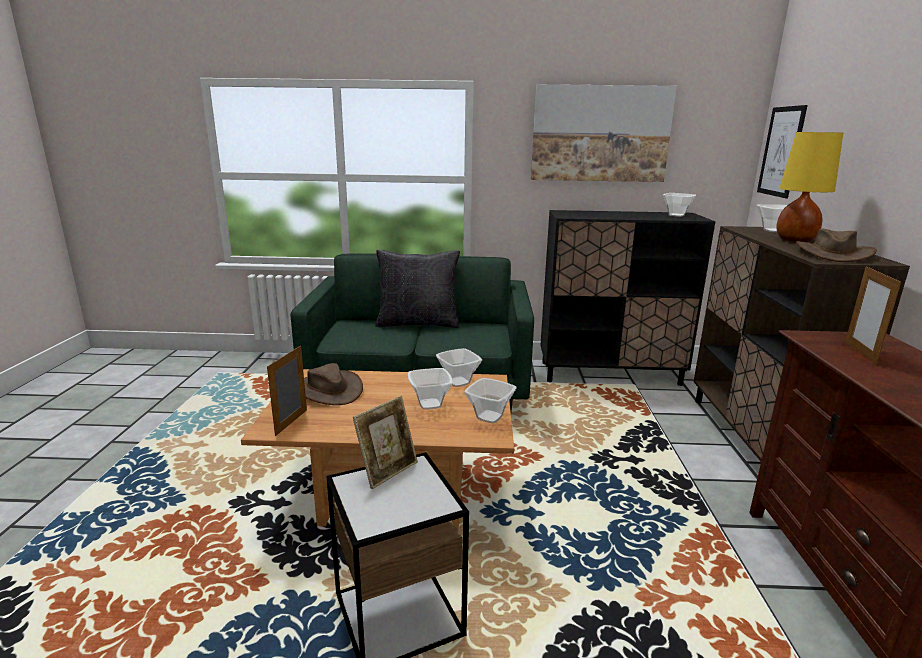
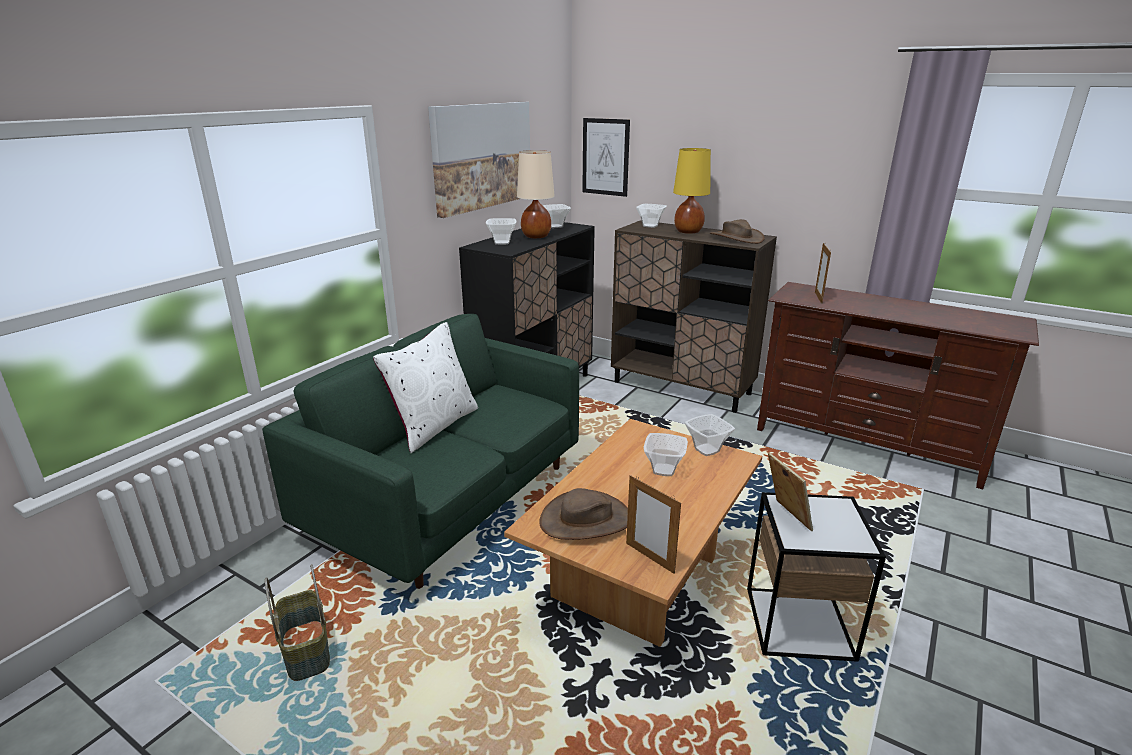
camera: 60 degrees left, 5 degrees up
(253, 397) = (305, 650): none -> basket
(418, 323) = (433, 426): black pillow -> white pillow
(459, 382) = (627, 444): bowl -> bowl (501, 242)
(628, 216) = (536, 236): none -> beige table lamp
(860, 352) = (818, 297): picture frame -> picture frame turned 60 degrees clockwise

